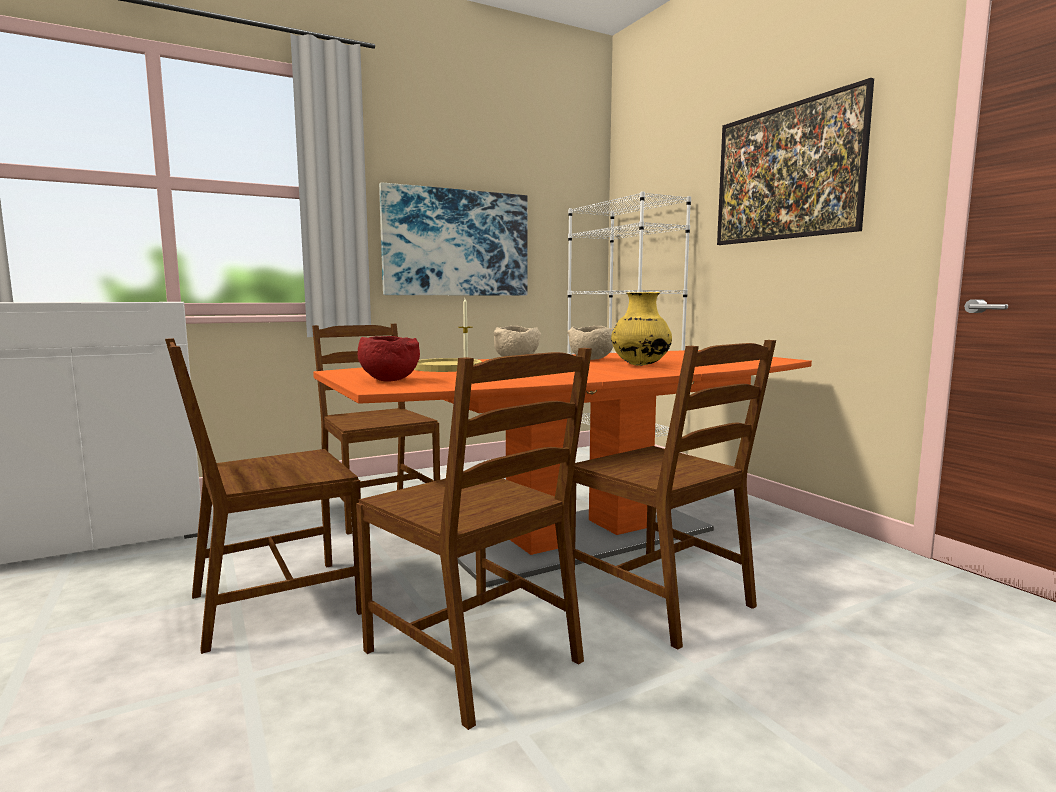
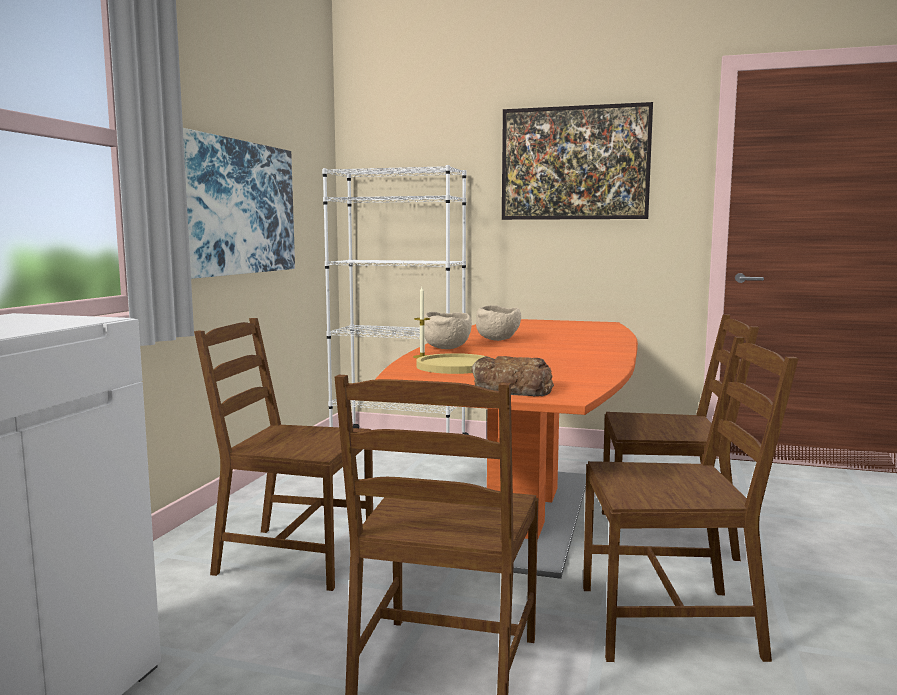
camera: 45 degrees left, 0 degrees up
(387, 380) = (512, 388): red bowl -> bread
(640, 365) = (564, 341): yellow vase -> none

